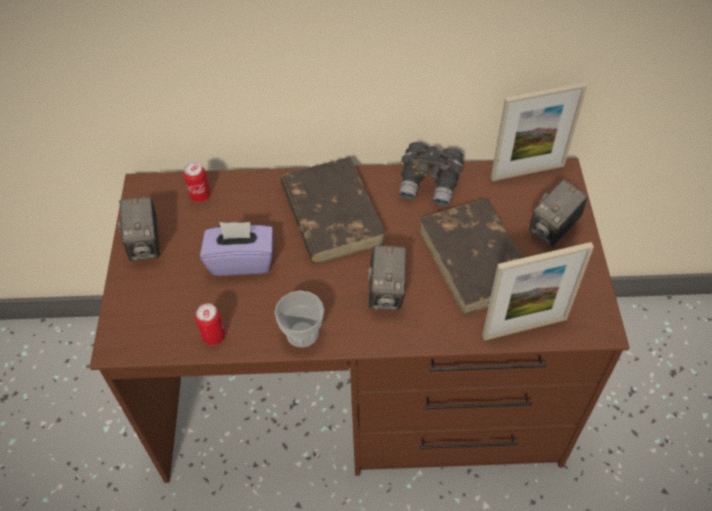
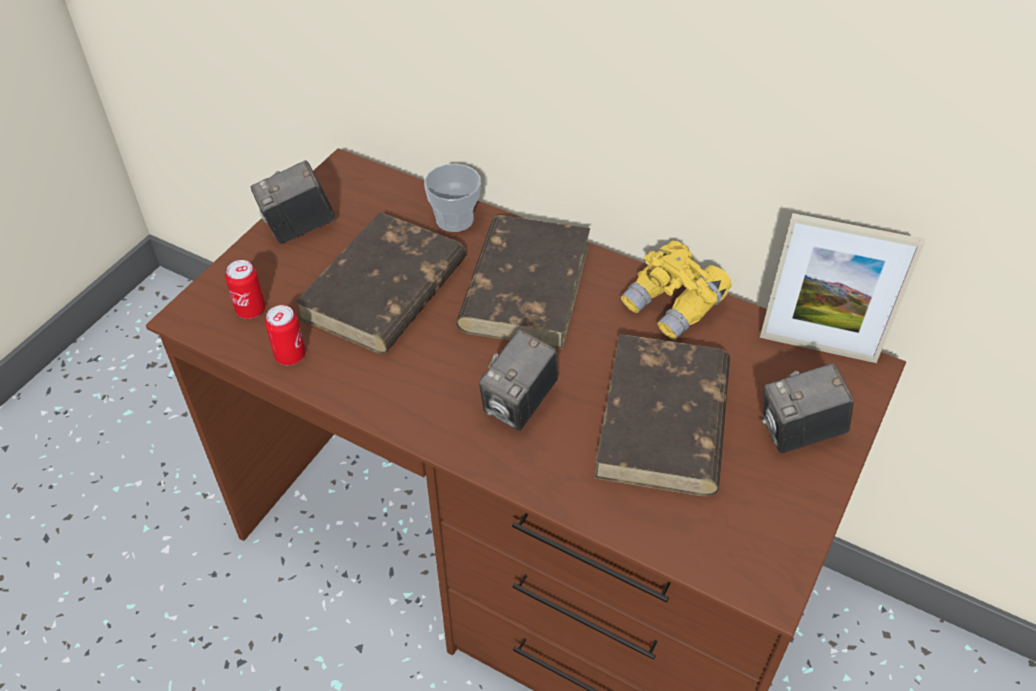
camera: 30 degrees right, 5 degrees down
(146, 244) = (299, 228): camera -> camera turned 45 degrees clockwise
(200, 196) = (395, 203): can -> can (251, 310)
(241, 260) = (383, 290): purple tissue box -> brown book
(302, 333) = (386, 401): cup -> cup (454, 219)
(430, 184) = (674, 306): grey binoculars -> yellow binoculars
(524, 327) = (662, 533): picture frame -> none

